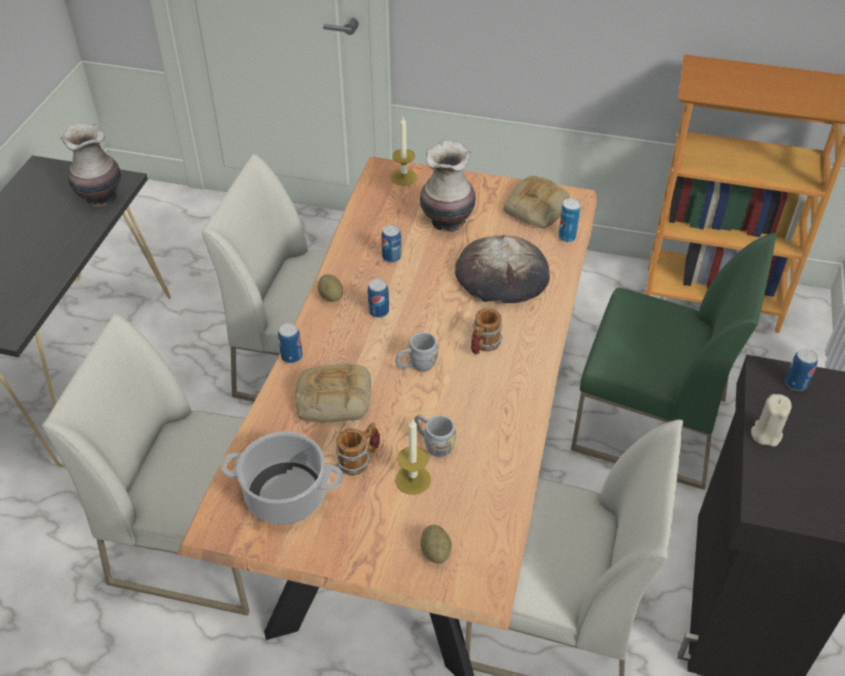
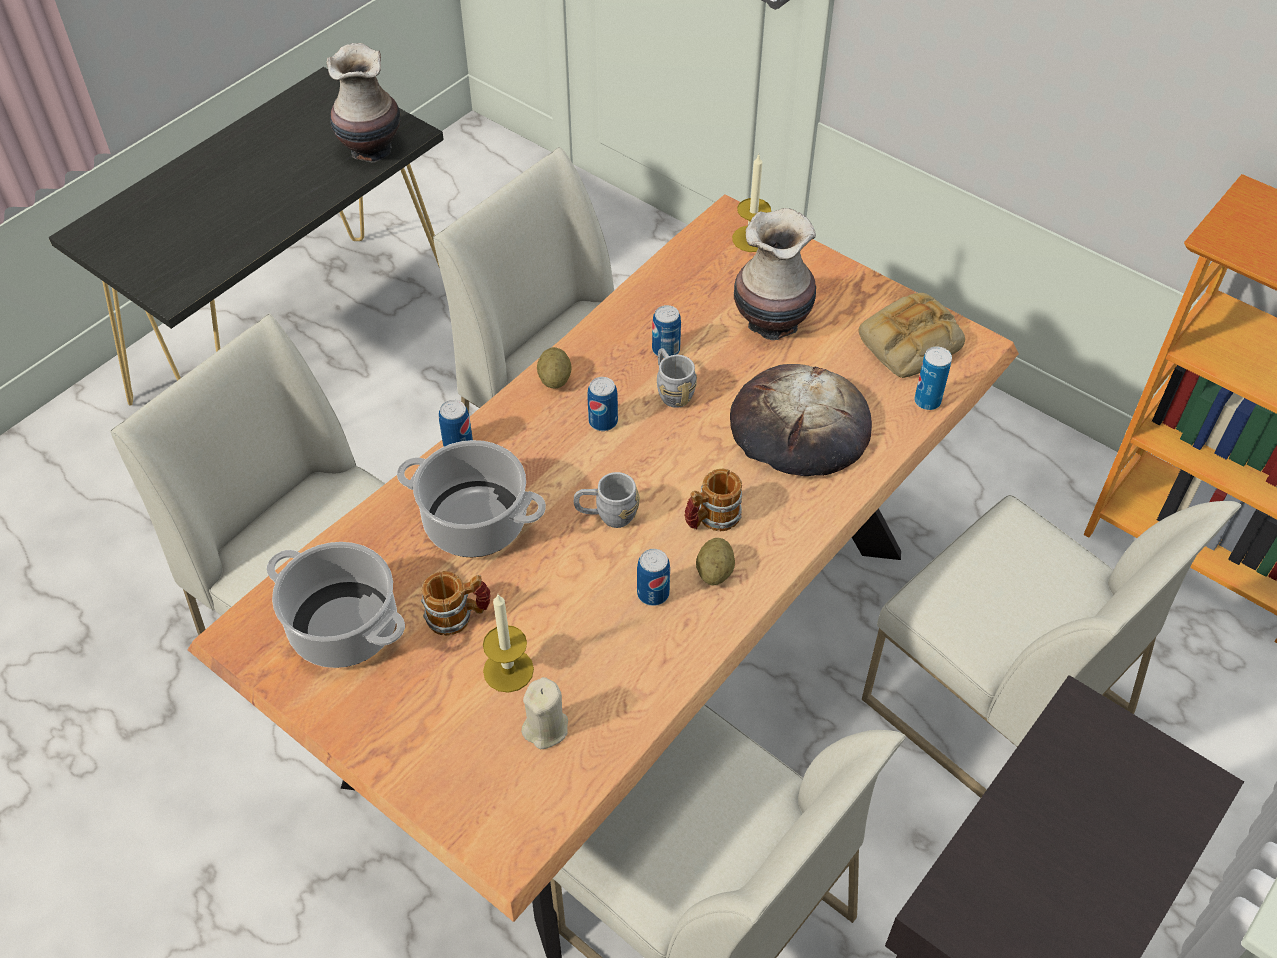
camera: 25 degrees right, 5 degrees up
(332, 399) = (474, 522): bread -> cooking pot
(433, 444) = (563, 632): grey mug -> grey mug (672, 390)
(435, 551) = (478, 778): potato -> potato (714, 572)
(648, 424) = (994, 706): green chair -> white chair
(766, 434) = (1018, 805): beige candle -> beige candle (546, 728)
(796, 383) = (1116, 748): can -> can (653, 594)

